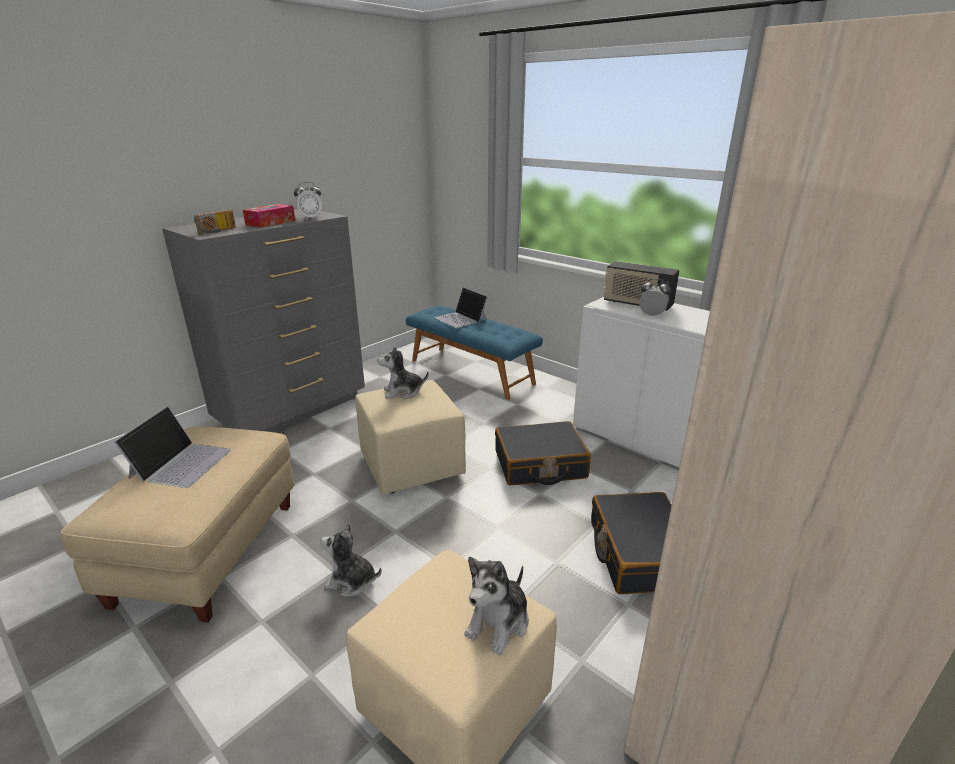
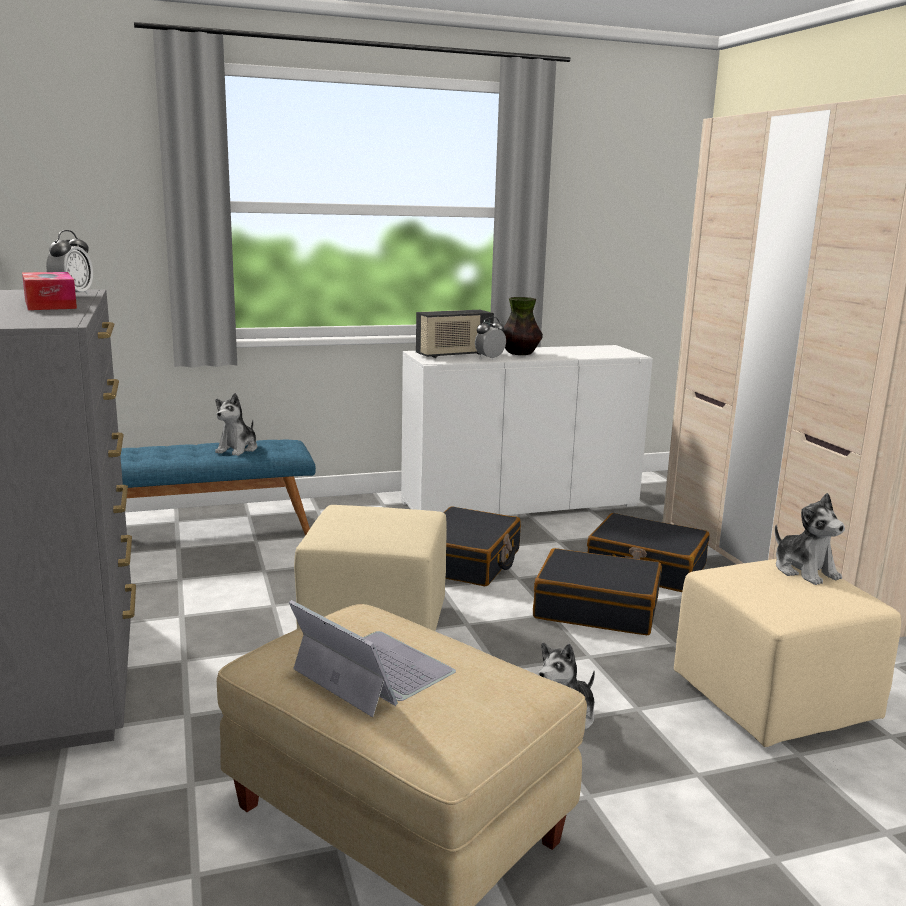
camera: 60 degrees left, 10 degrees down
(218, 231) = (40, 318): radio -> none
(403, 392) = (349, 520): plush toy -> plush toy (238, 449)
(461, 319) = (174, 452): laptop -> none
(530, 548) = (597, 608): none -> black suitcase
(695, 319) = (520, 353): none -> vase

